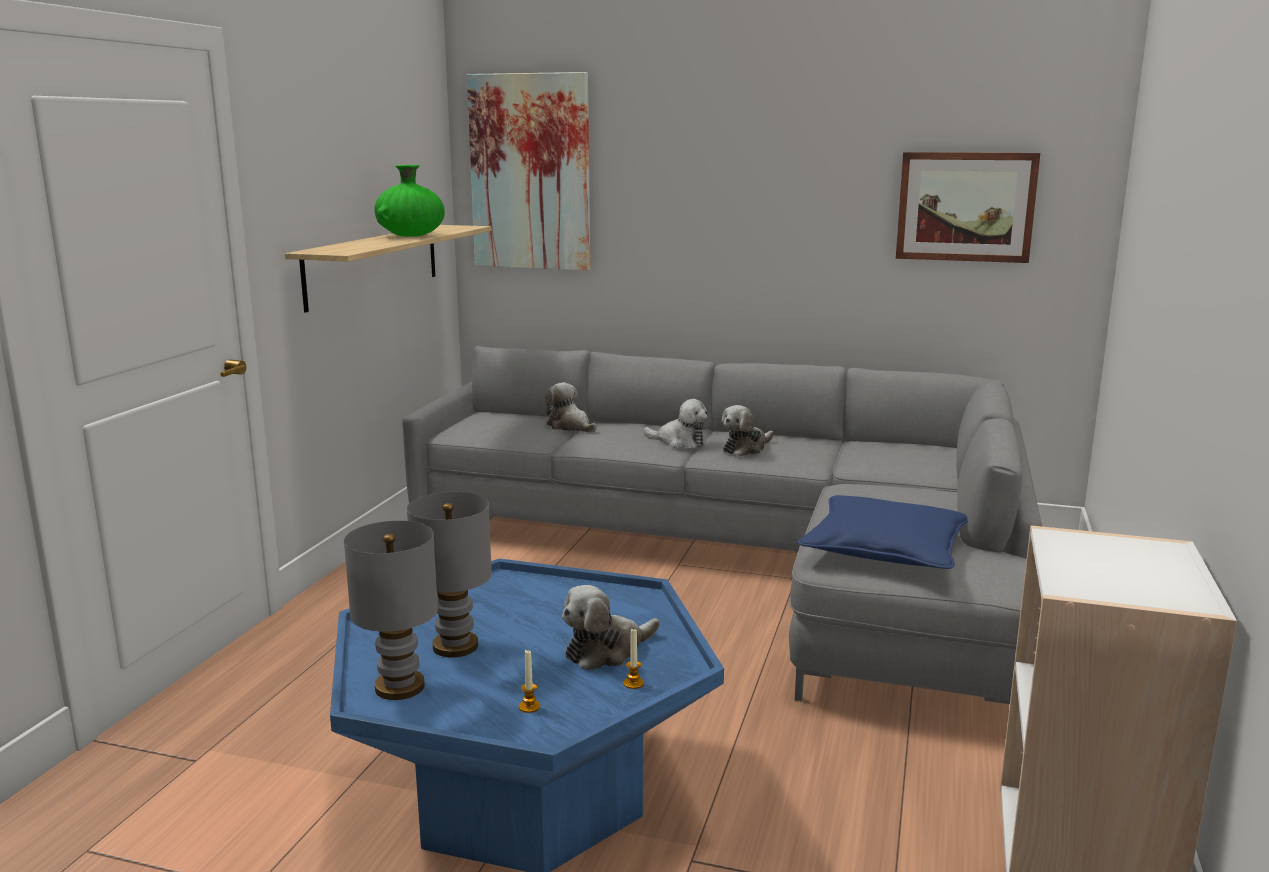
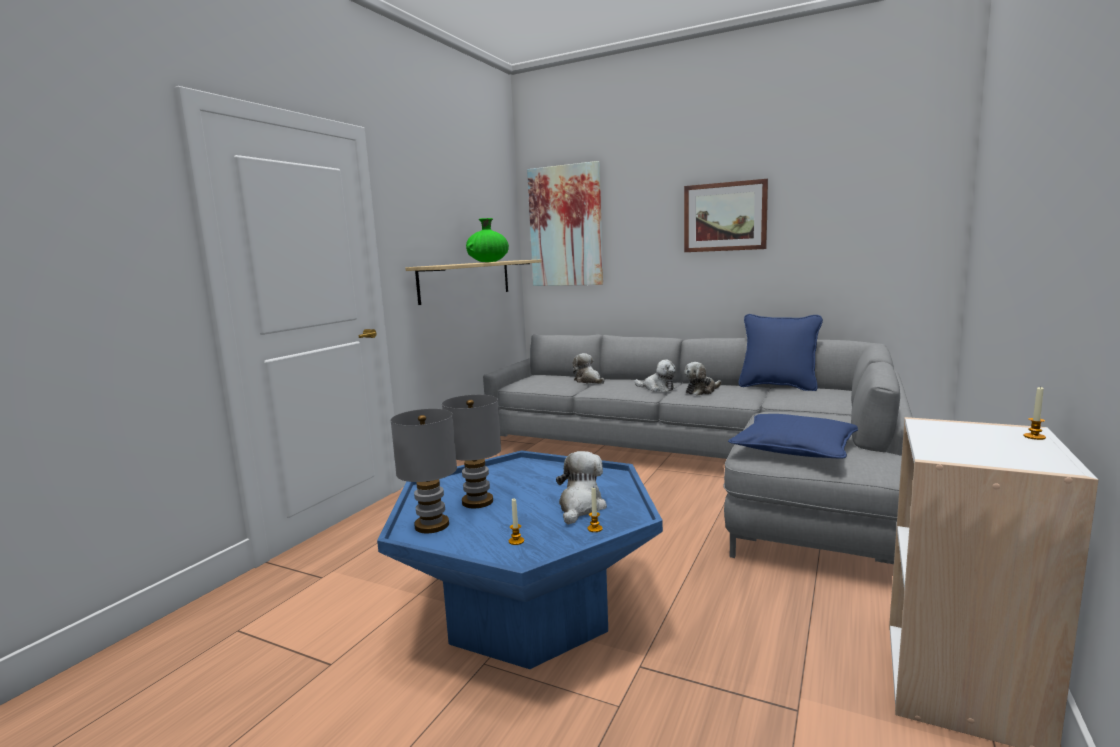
camera: 10 degrees right, 5 degrees down
(606, 651) = (580, 507): plush toy -> plush toy turned 135 degrees clockwise
(854, 440) = (778, 386): none -> blue pillow
(965, 207) = (852, 227): picture -> picture (725, 217)
(1177, 557) = (1034, 437): none -> candle

